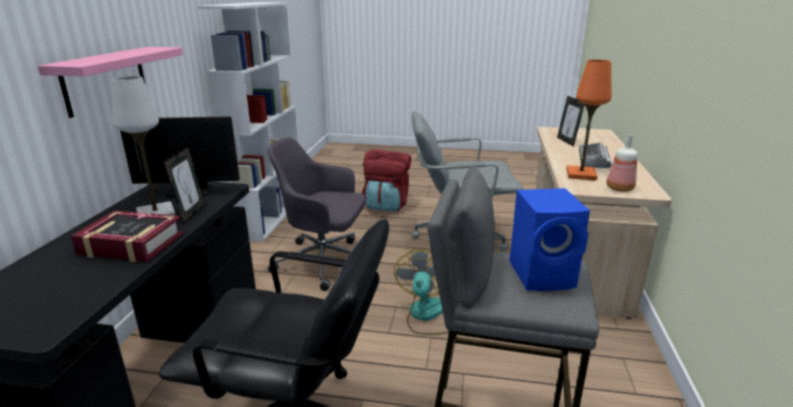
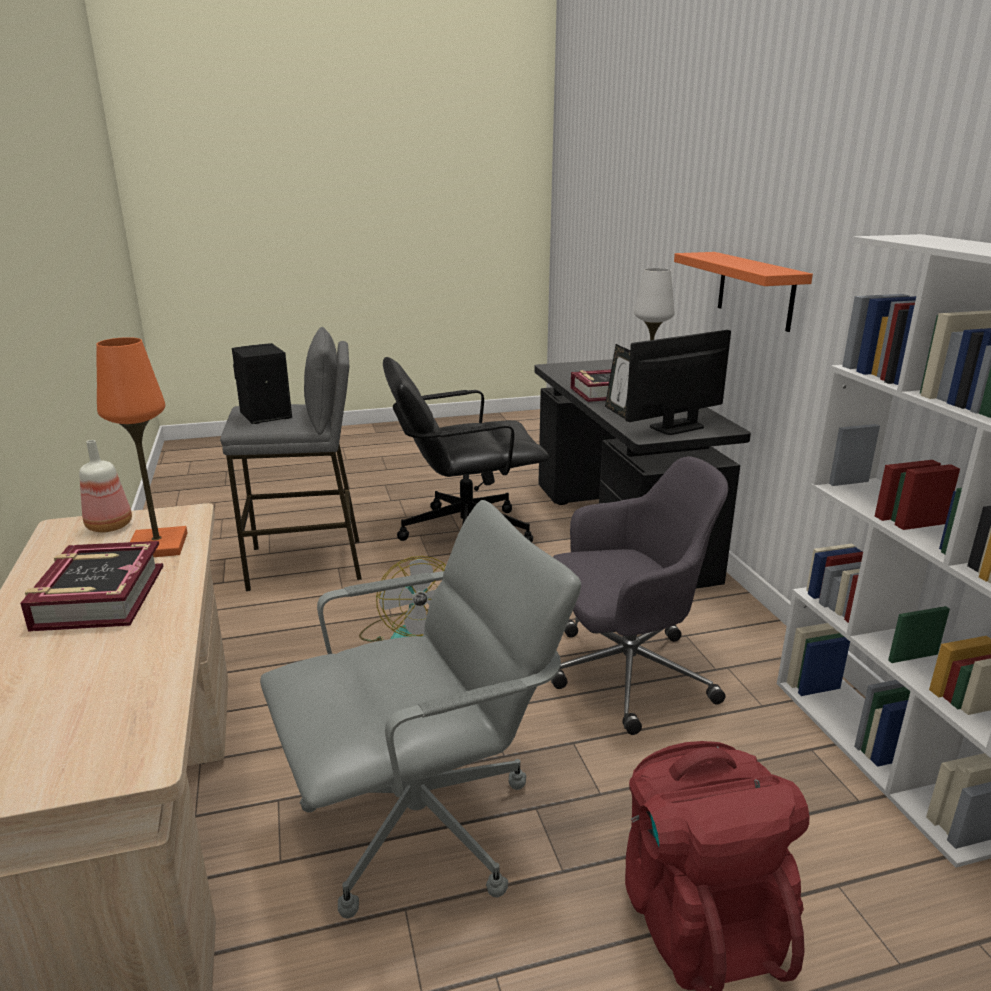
camera: 155 degrees right, 0 degrees up
(105, 80) = (755, 290): pink shelf -> orange shelf
(544, 275) = (263, 415): blue speaker -> black speaker
(567, 141) = (117, 676): picture frame -> none
(593, 160) = (99, 597): keyboard -> book

